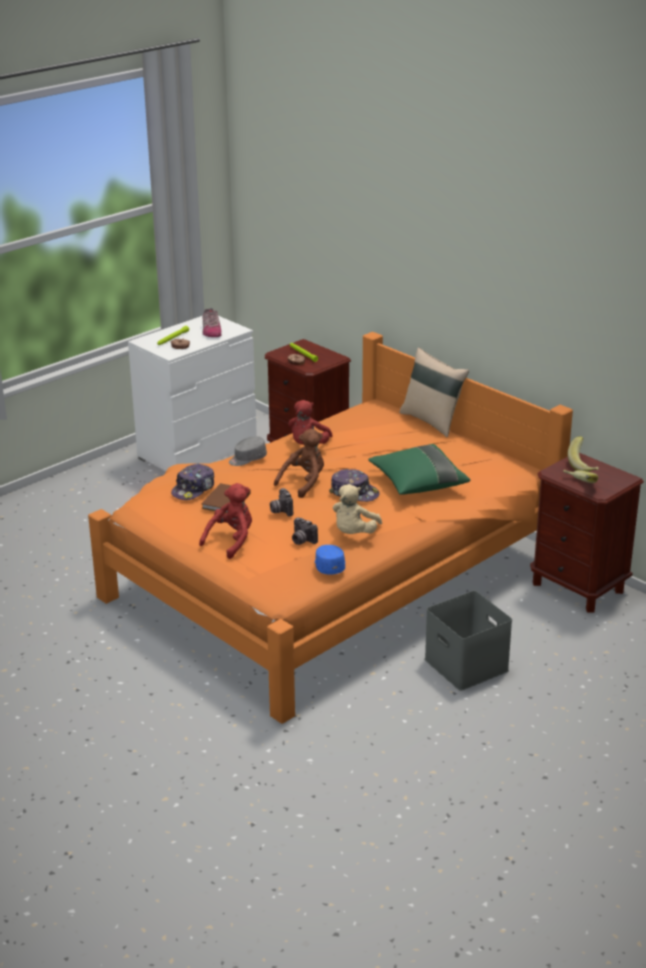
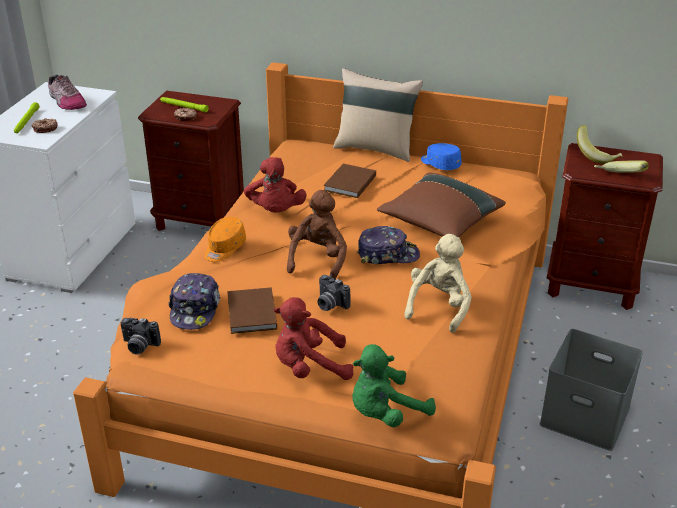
camera: 30 degrees left, 5 degrees up
(231, 541) = (309, 367): red plush toy -> red plush toy turned 105 degrees counterclockwise
(247, 459) = (224, 248): grey cap -> orange cap
(251, 578) = (385, 413): none -> green plush toy
(302, 540) = (392, 336): camera -> camera (139, 346)
(328, 566) = (457, 361): blue cap -> blue cap (440, 164)
(354, 533) = (439, 306): beige plush toy -> beige plush toy turned 150 degrees counterclockwise
(380, 440) = (348, 183): none -> brown book
(418, 484) = (439, 223): green pillow -> brown pillow

